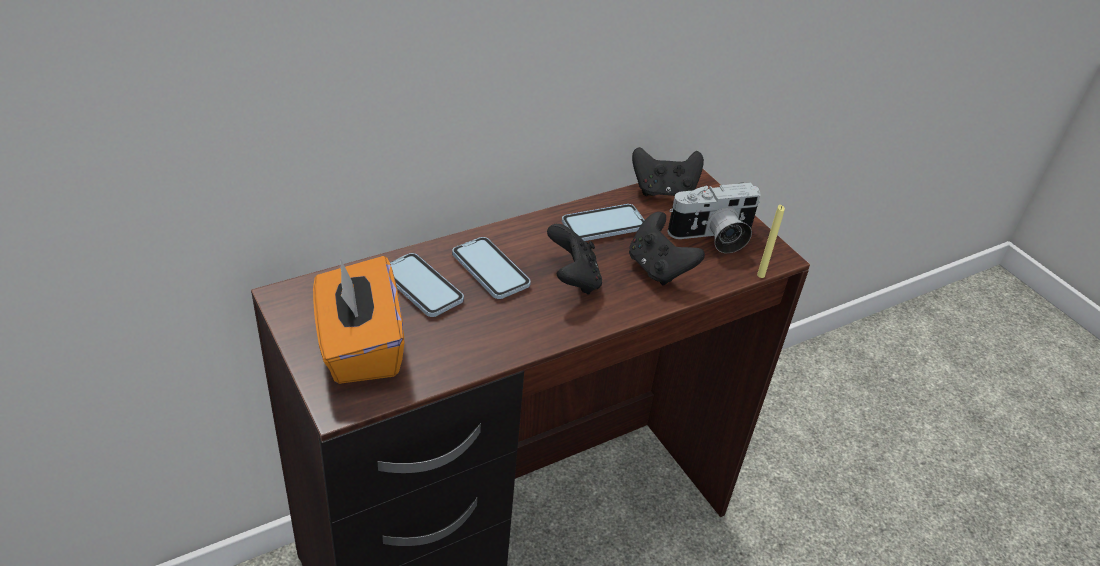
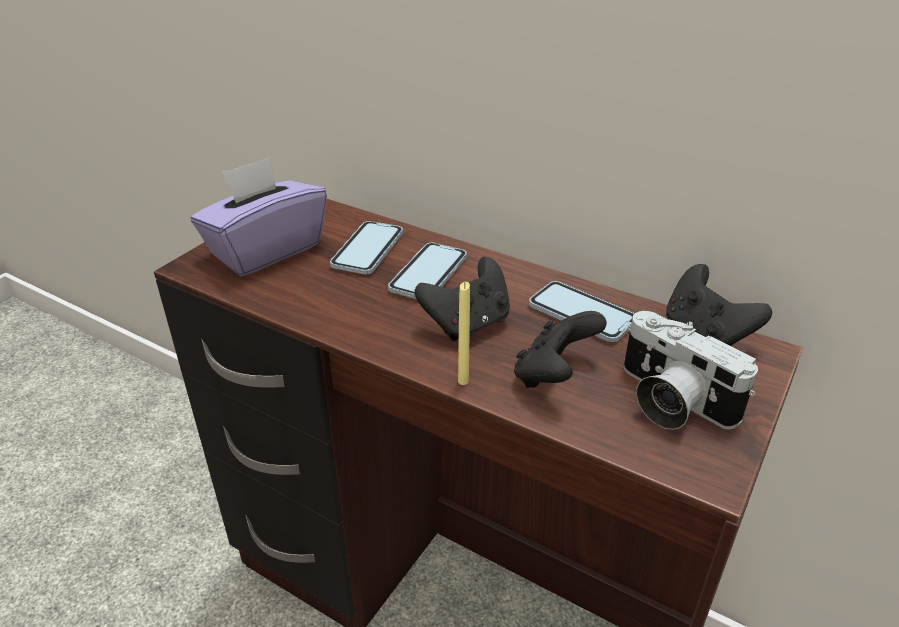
camera: 65 degrees right, 5 degrees down
(359, 347) = (266, 250): orange tissue box -> purple tissue box
(761, 275) = (647, 468): yellow candle -> yellow candle (463, 381)

